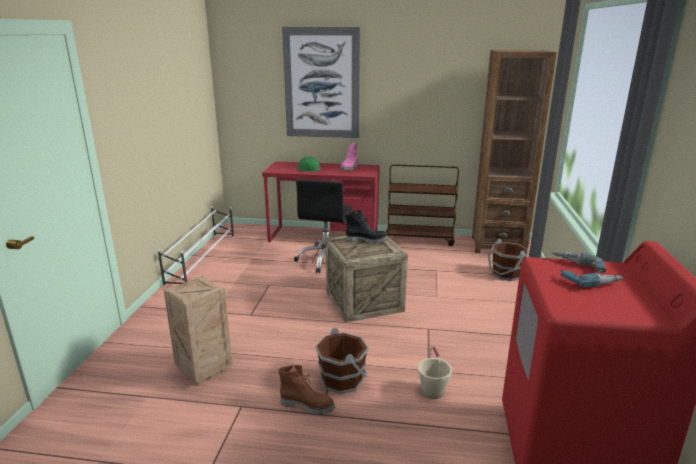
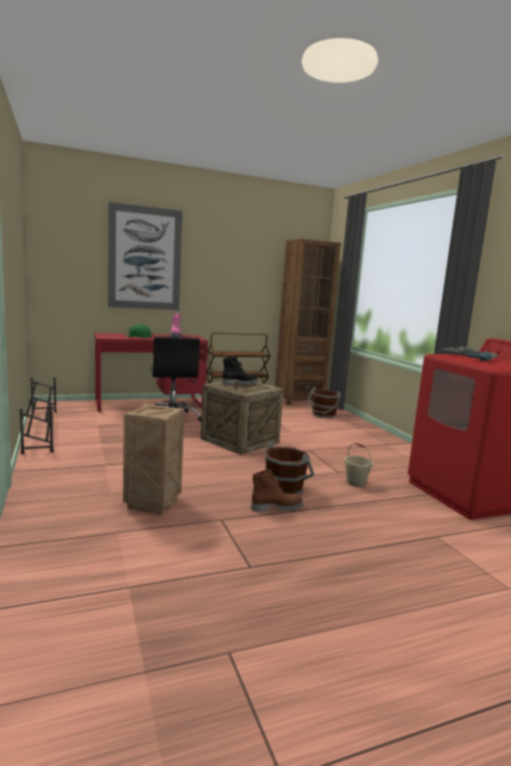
camera: 30 degrees left, 10 degrees down
(203, 259) = (41, 429): white shoe rack -> black shoe rack

